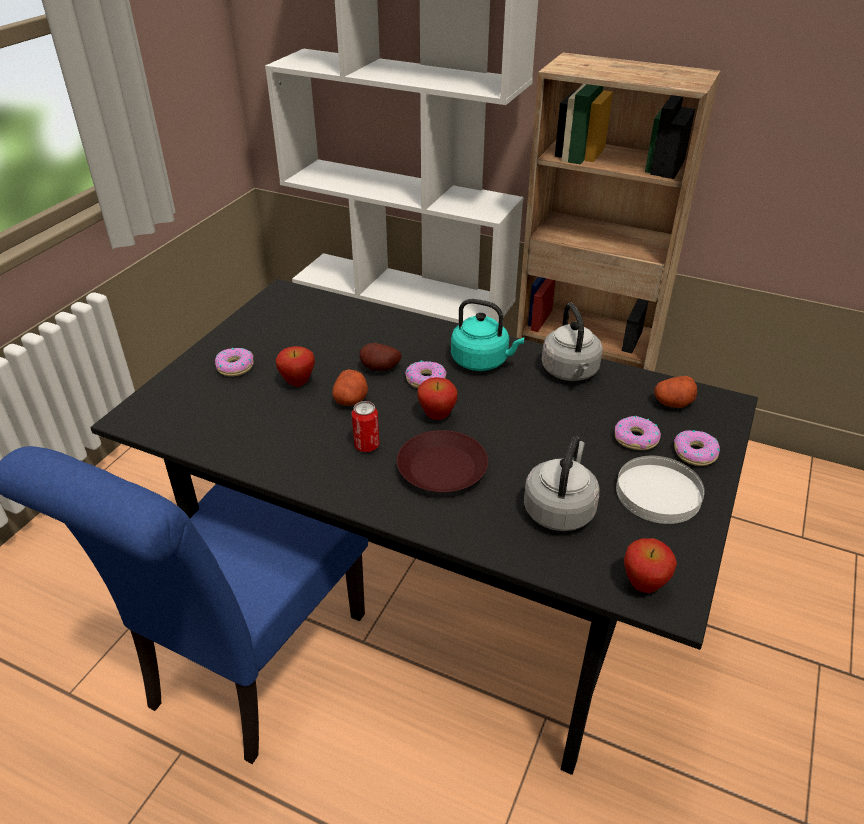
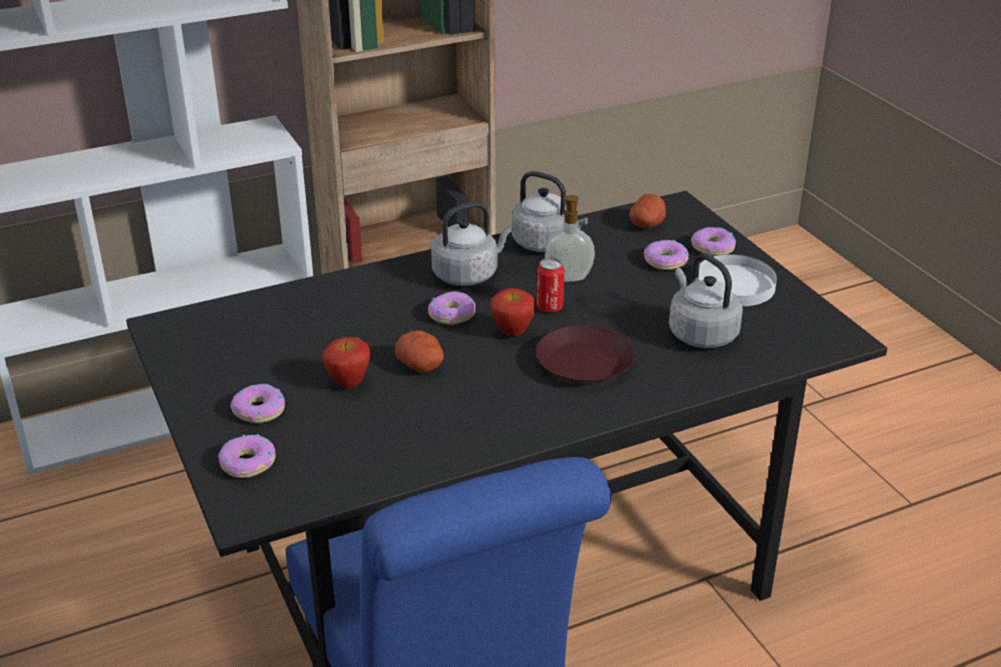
camera: 50 degrees left, 5 degrees down
(178, 392) = (248, 463): none -> donut
(366, 445) = (501, 386): can -> can (549, 307)
(379, 369) = (398, 330): potato -> none
(482, 361) = (468, 274): turquoise kettle -> grey kettle
(541, 405) = (569, 278): none -> soap dispenser
(643, 585) = (815, 340): apple -> none

